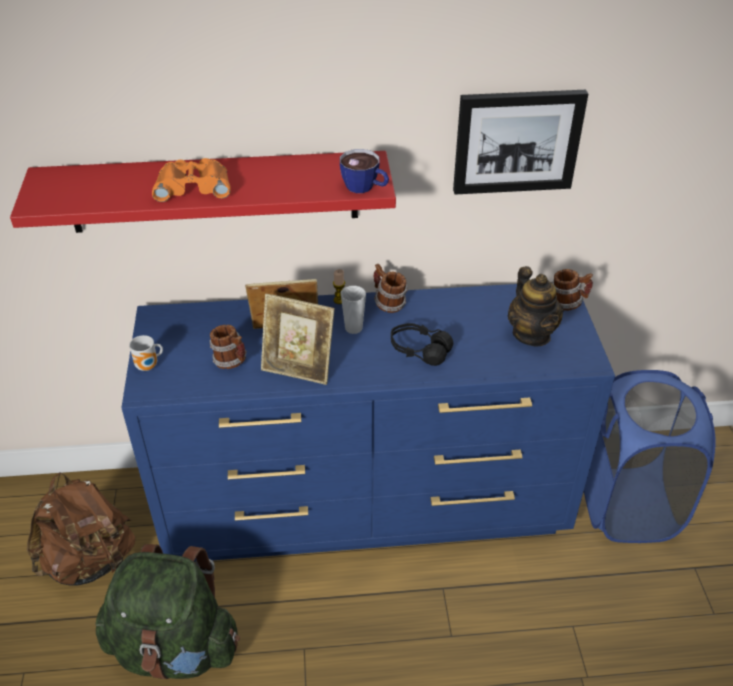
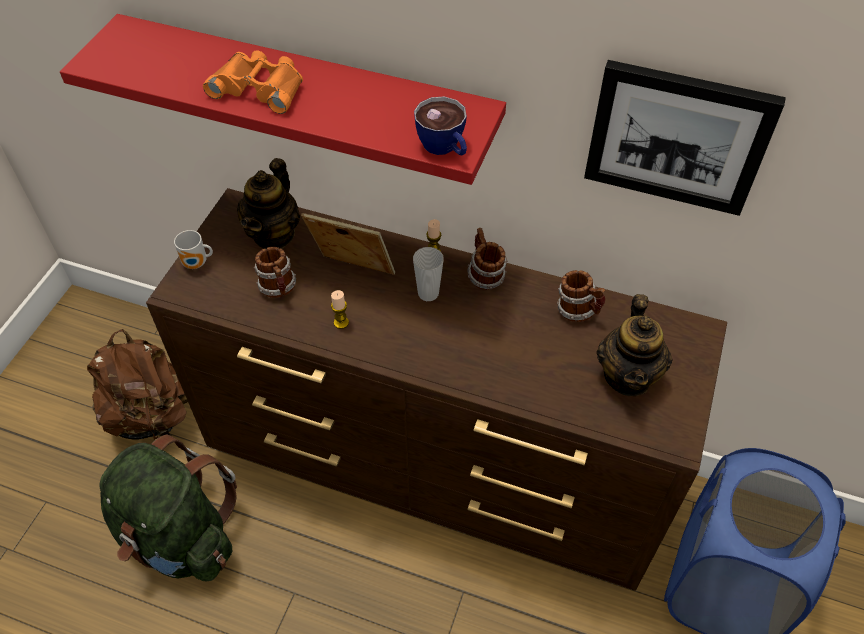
camera: 25 degrees right, 10 degrees up
(201, 326) = (274, 234): none -> teapot
(298, 368) = (341, 322): picture frame -> candle
(368, 506) = (435, 467): blue dresser -> brown dresser
(419, 351) = (483, 349): black headphones -> none
(567, 303) = (698, 350): mug -> mug (578, 311)

